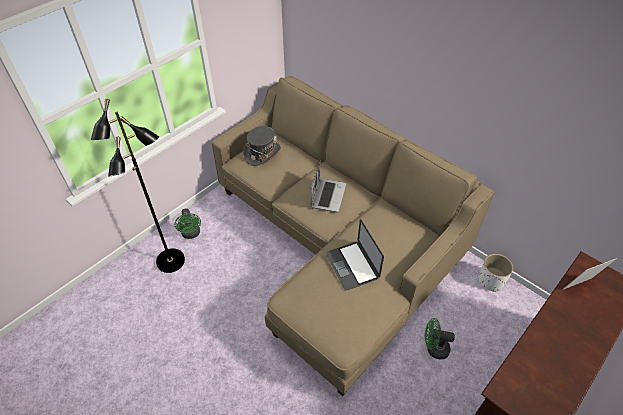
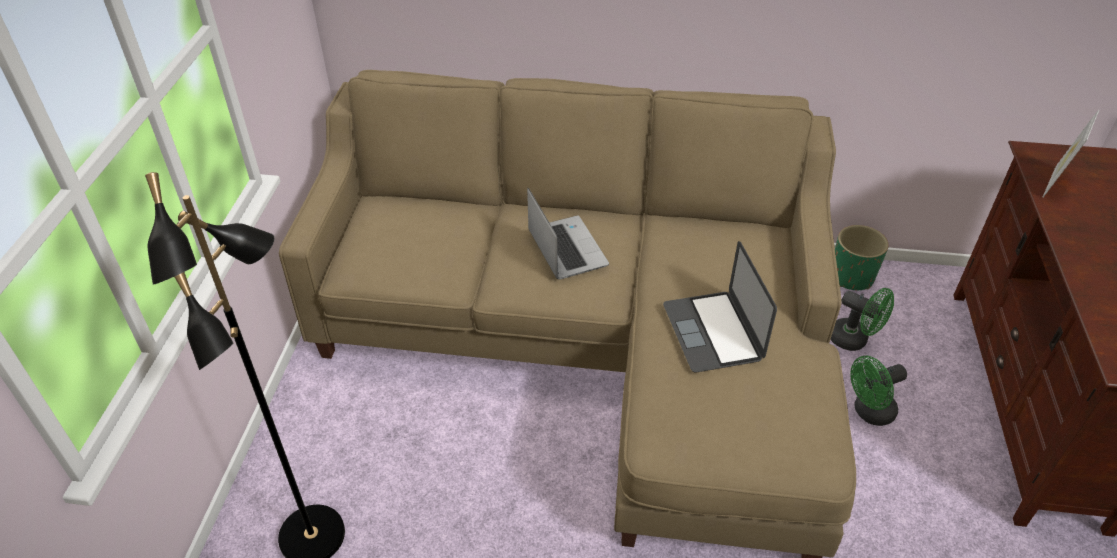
camera: 35 degrees left, 5 degrees down
(191, 234) = (313, 464): green fan -> green fan (854, 340)
(262, 153) = (384, 234): grey hat -> none
(352, 265) = (713, 331): laptop -> laptop turned 45 degrees clockwise
(491, 281) = (851, 277): white planter -> green planter

